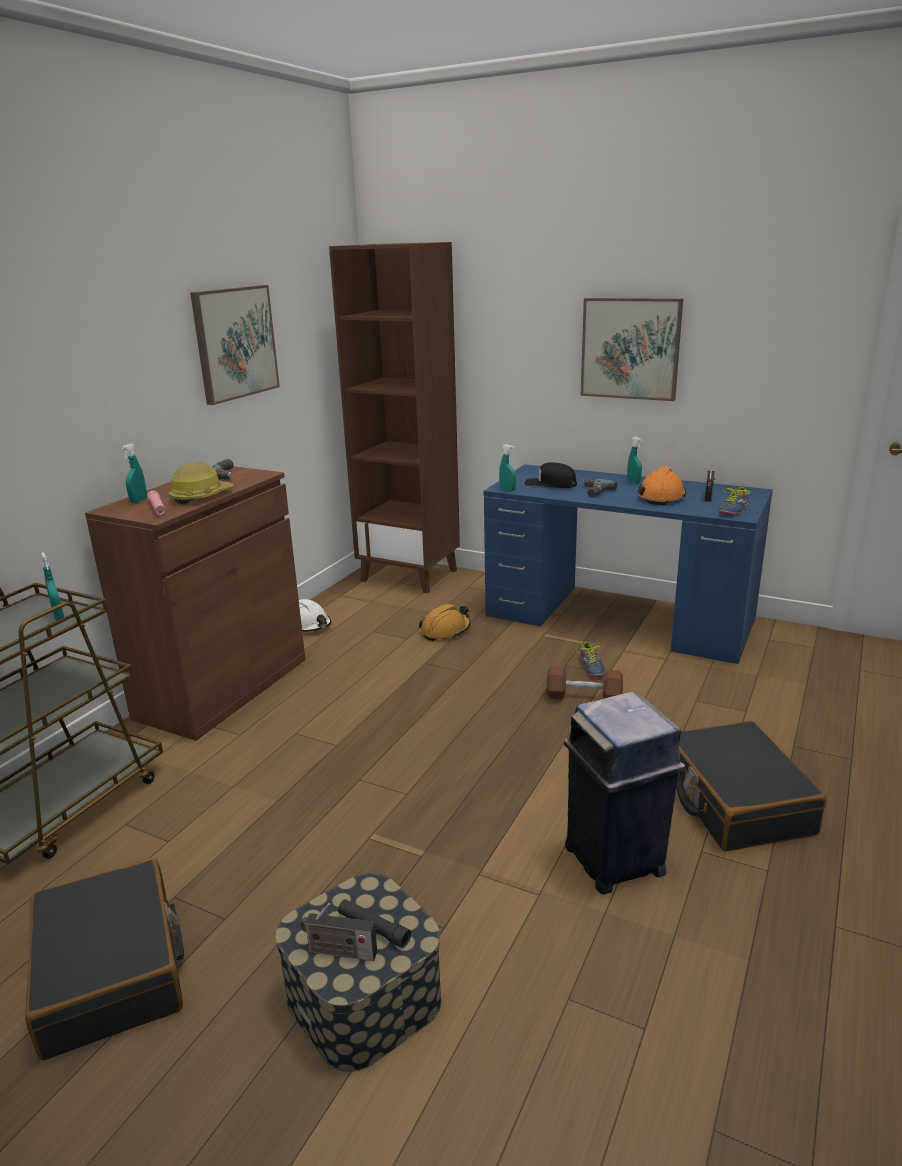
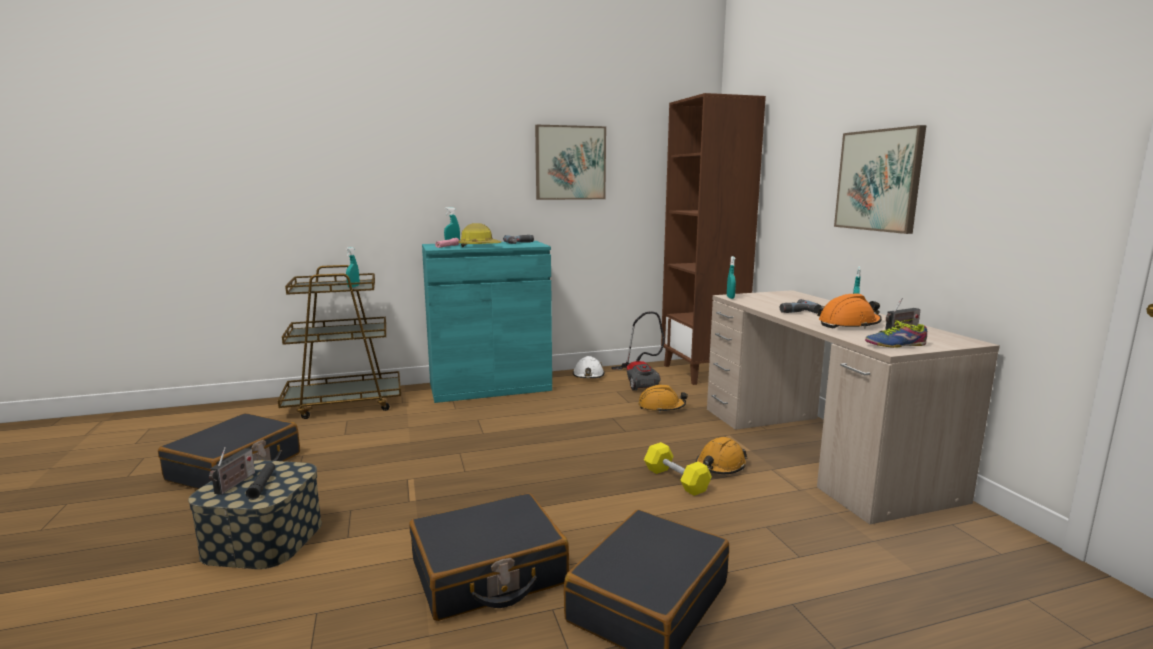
camera: 45 degrees right, 10 degrees down
(223, 688) = (490, 387): brown cabinet -> turquoise cabinet
(339, 952) = (234, 484): radio -> radio turned 135 degrees counterclockwise
(372, 609) = (640, 381): none -> vacuum cleaner
(550, 484) = (775, 301): black cap -> none
(584, 696) = (676, 480): brown dumbbell -> yellow dumbbell
(589, 667) = (720, 466): shoe -> orange hard hat
(615, 861) = (488, 573): blue trash can -> black suitcase
(619, 617) = (816, 449): blue desk -> beige desk

